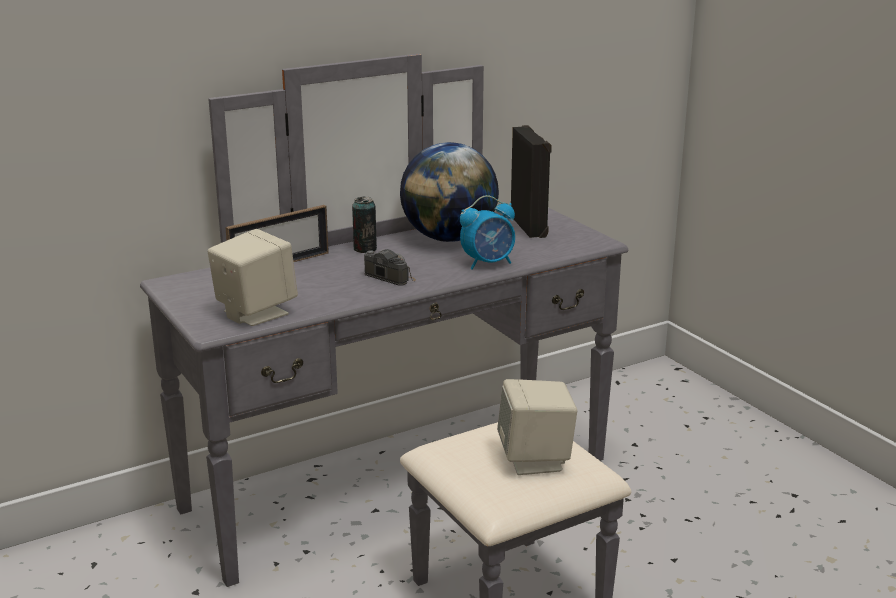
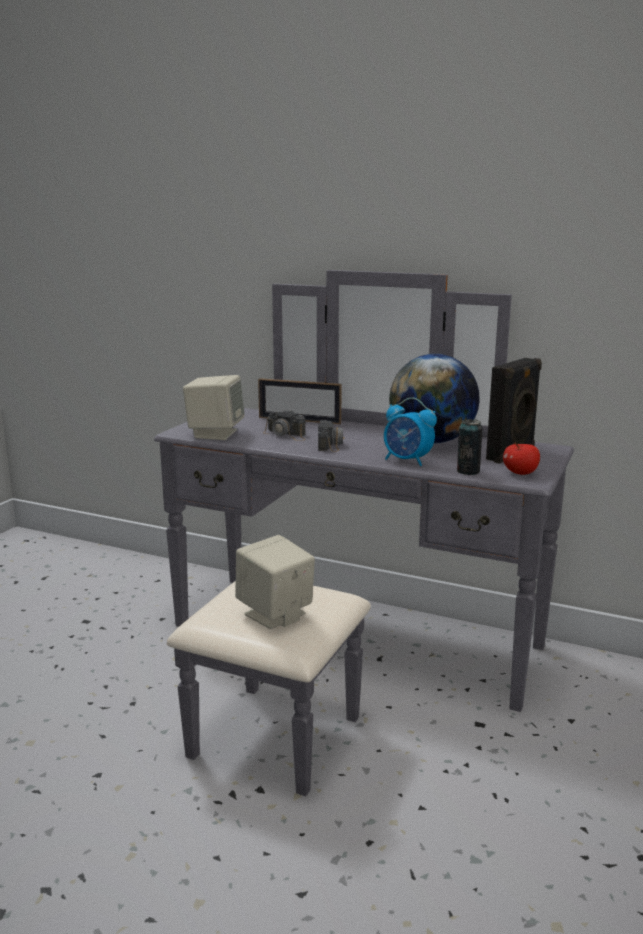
camera: 55 degrees right, 5 degrees down
(322, 284) = (286, 435): none -> camera
(365, 249) = (365, 429): can -> can (468, 471)
(579, 239) = (520, 473): none -> apple

